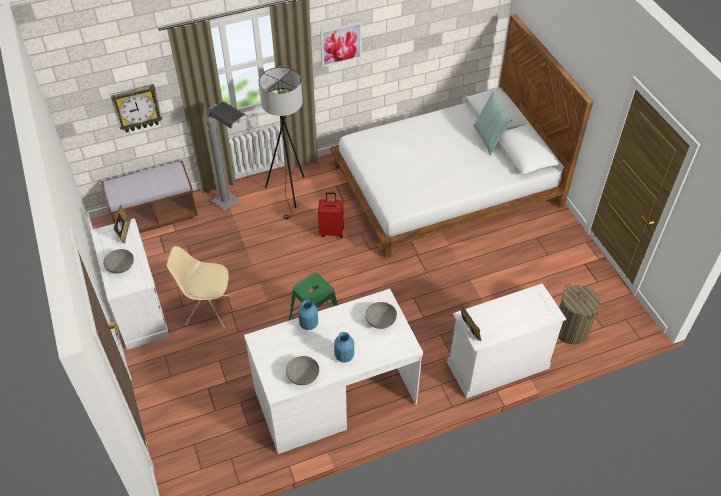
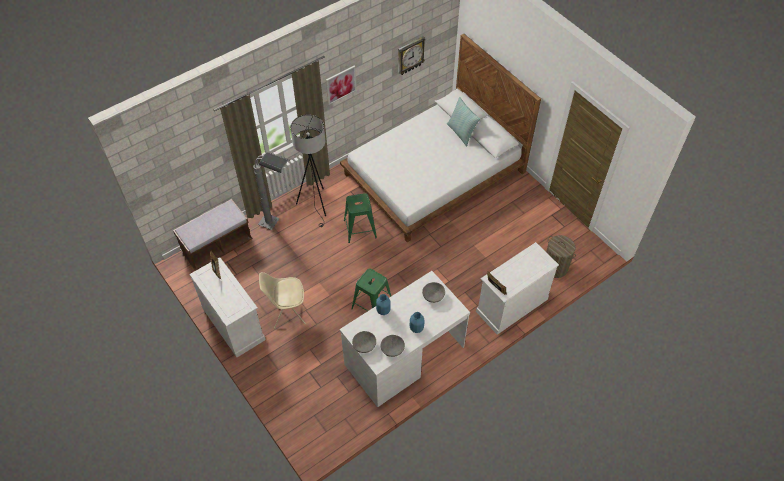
camera: 15 degrees left, 5 degrees up
(120, 266) = (225, 298): grey bowl -> grey bowl (364, 345)
(137, 108) = (197, 169): wall clock -> wall clock (410, 55)
(332, 231) = (360, 229): red suitcase -> green stool

